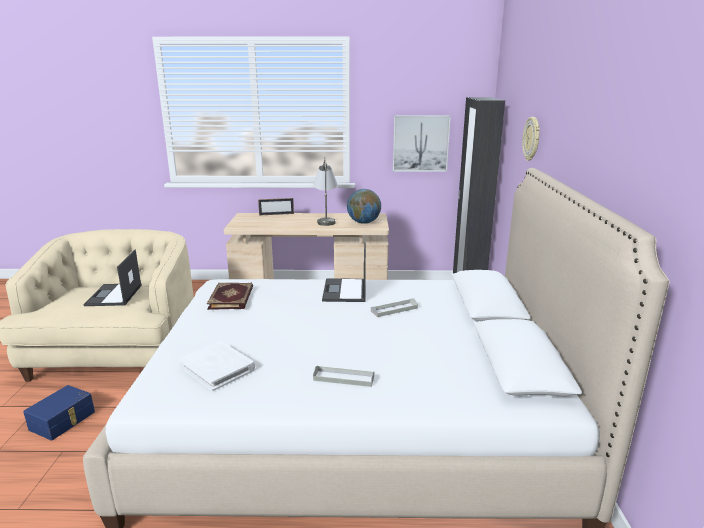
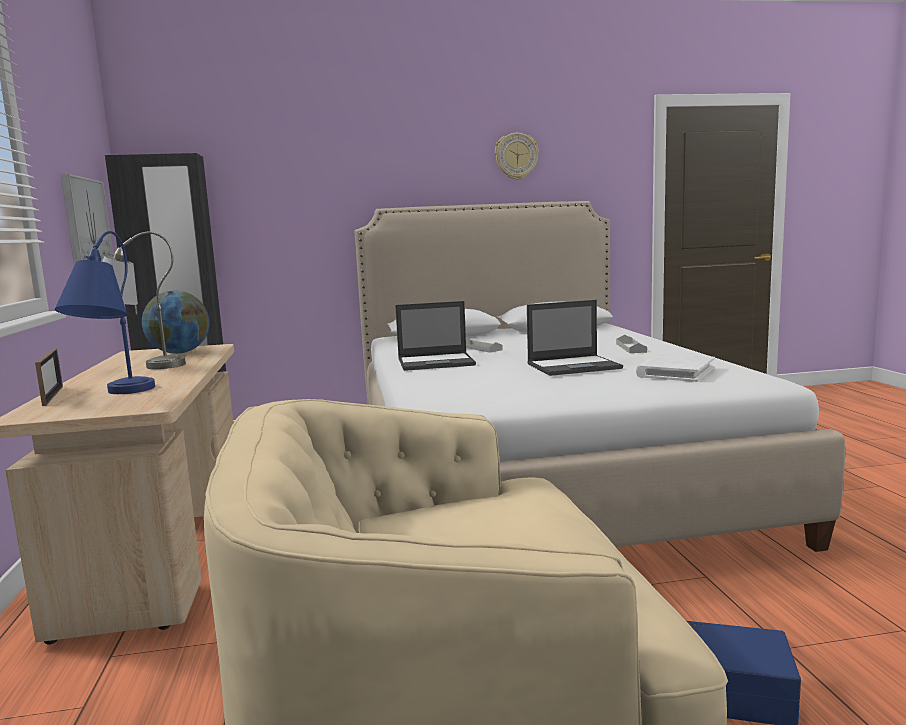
camera: 100 degrees left, 10 degrees down
(114, 295) = (465, 528): laptop -> laptop (574, 366)
(232, 298) = (501, 389): book -> none
(262, 221) = (115, 396): none -> blue table lamp
(532, 139) = (314, 190): wall clock -> wall clock (516, 156)

